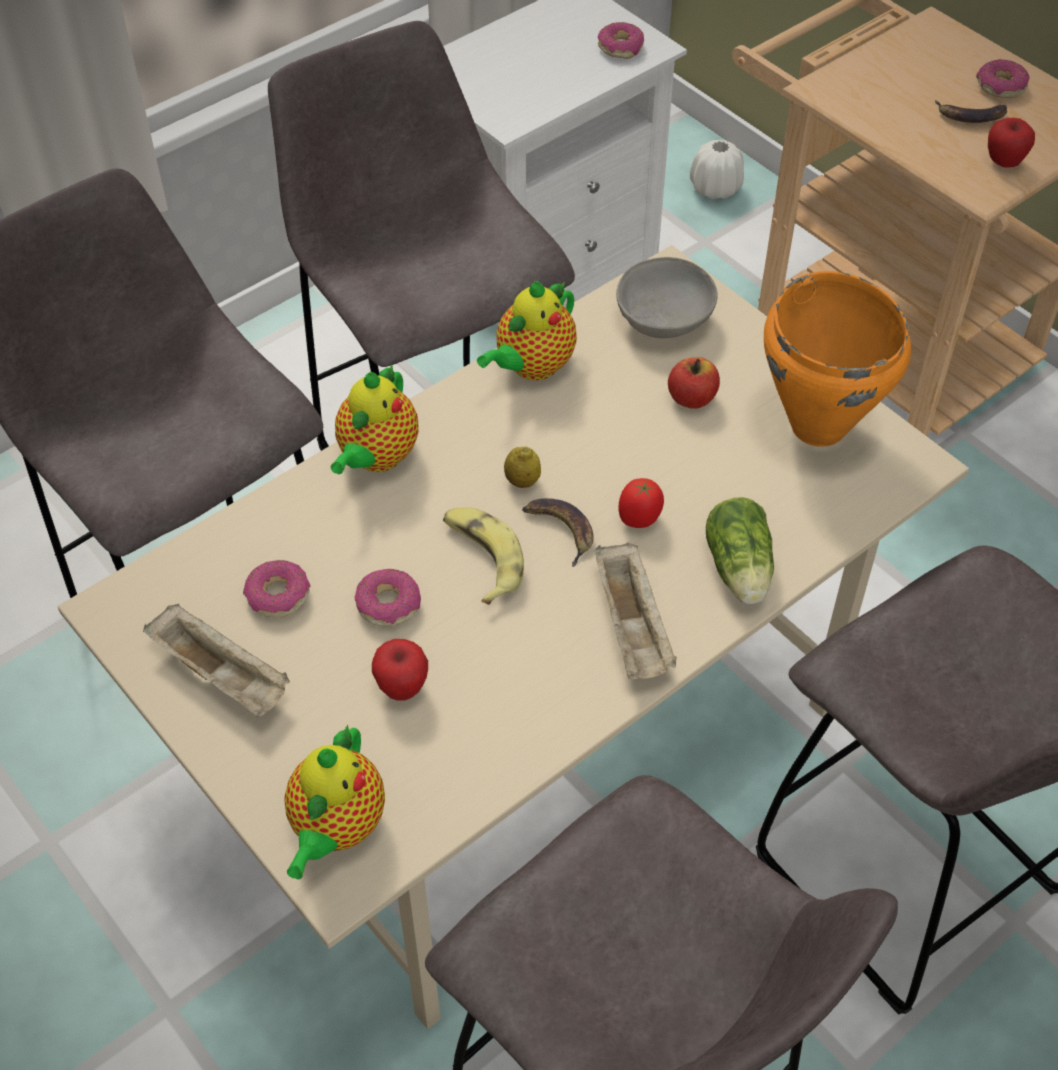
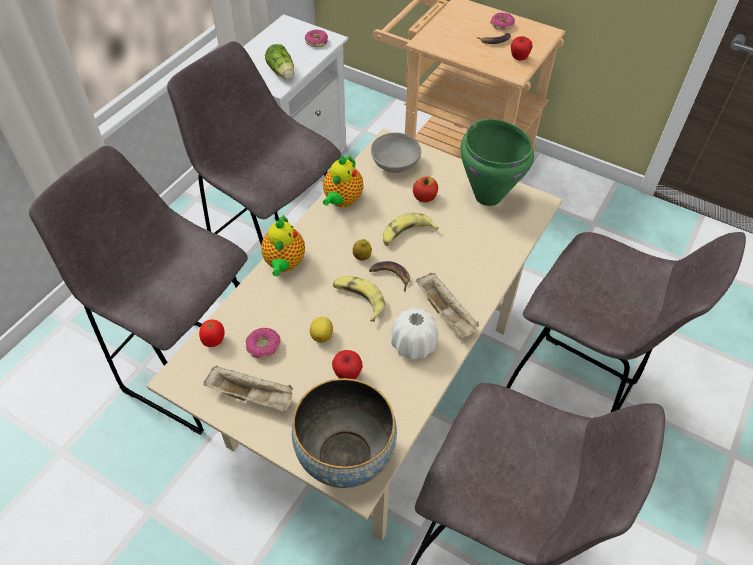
camera: 20 degrees left, 0 degrees up
(336, 828) = (345, 456): teapot -> bowl
(388, 604) = (322, 335): donut -> lemon
(624, 460) = (406, 234): none -> banana
(640, 519) = (426, 260): tomato -> tomato (214, 341)
(715, 188) = (359, 105): white vase -> white vase (413, 345)
(739, 571) = (483, 273): lettuce -> lettuce (282, 73)
(819, 425) = (488, 196): orange cooking pot -> green cooking pot

